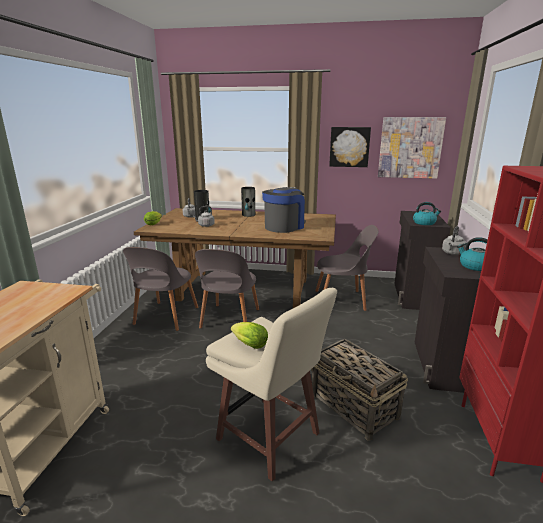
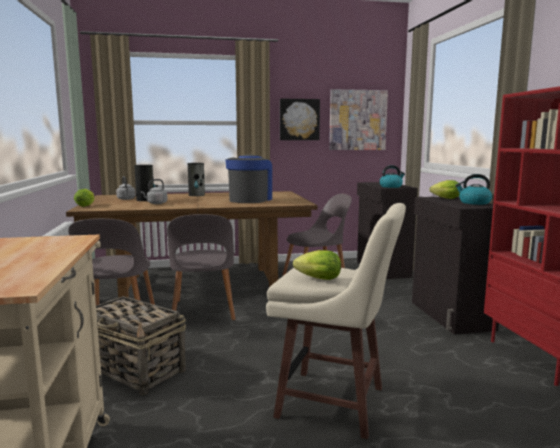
camera: 20 degrees left, 10 degrees down
(354, 407) = (398, 360): basket -> basket (135, 370)
(452, 253) = (444, 198): grey kettle -> lettuce

